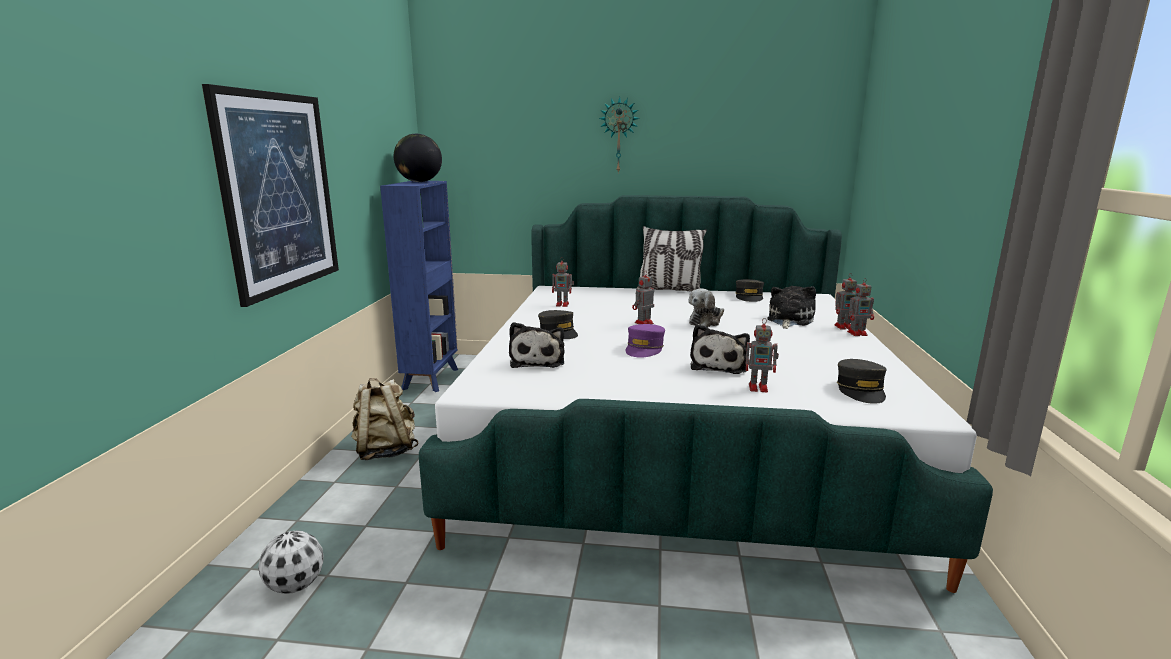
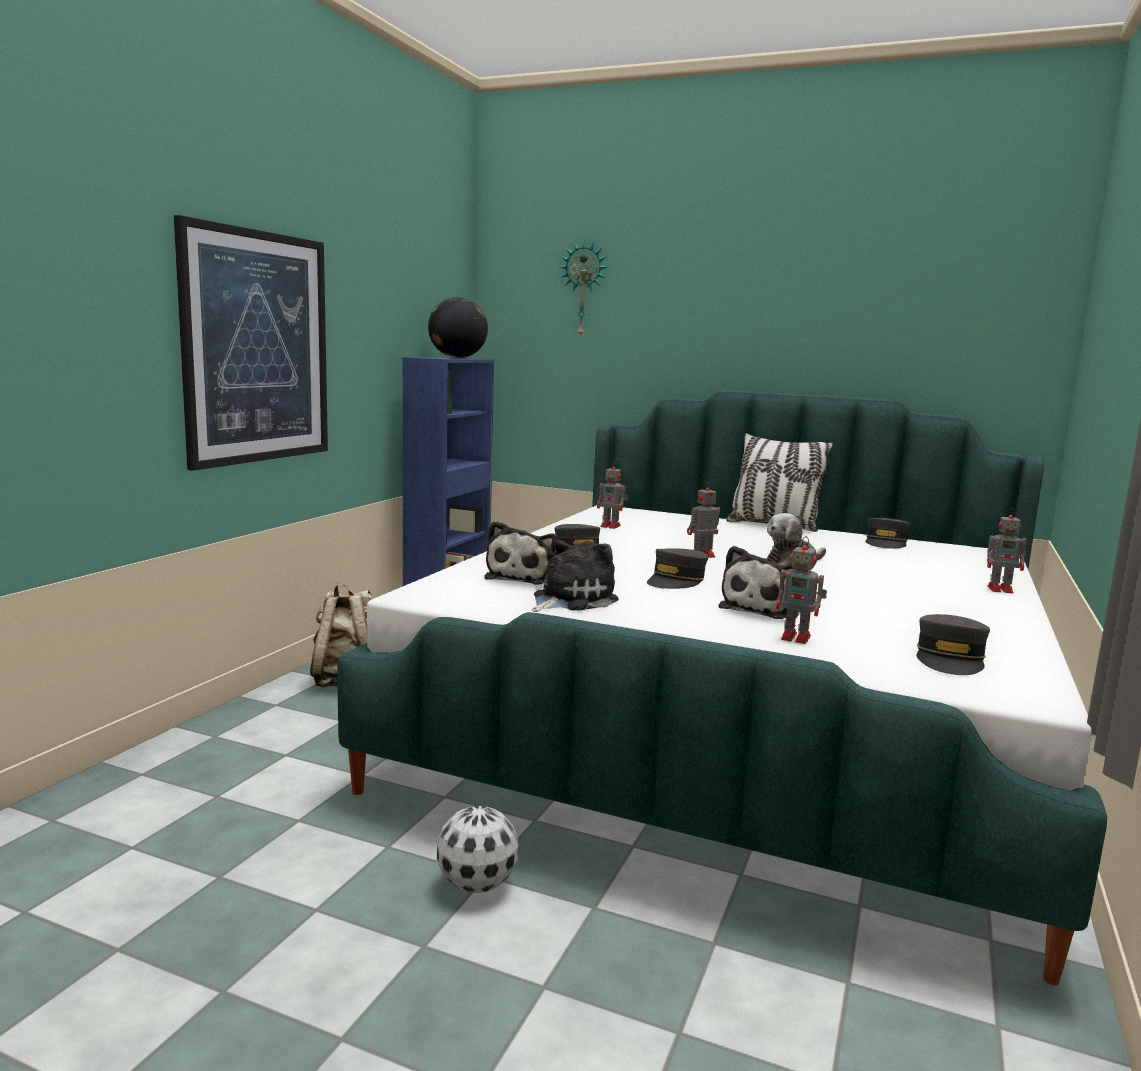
camera: 15 degrees right, 5 degrees down
(294, 586) = (177, 800): football -> football (475, 885)
(619, 135) = (725, 309): wall clock -> wall clock (584, 289)
(644, 349) = (676, 581): purple cap -> grey cap
(788, 320) = (920, 573): plush toy -> plush toy (570, 600)
(858, 333) = (1016, 599): toy robot -> none

